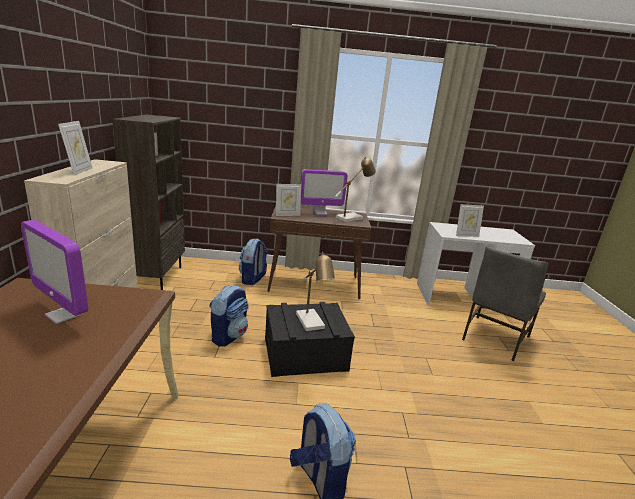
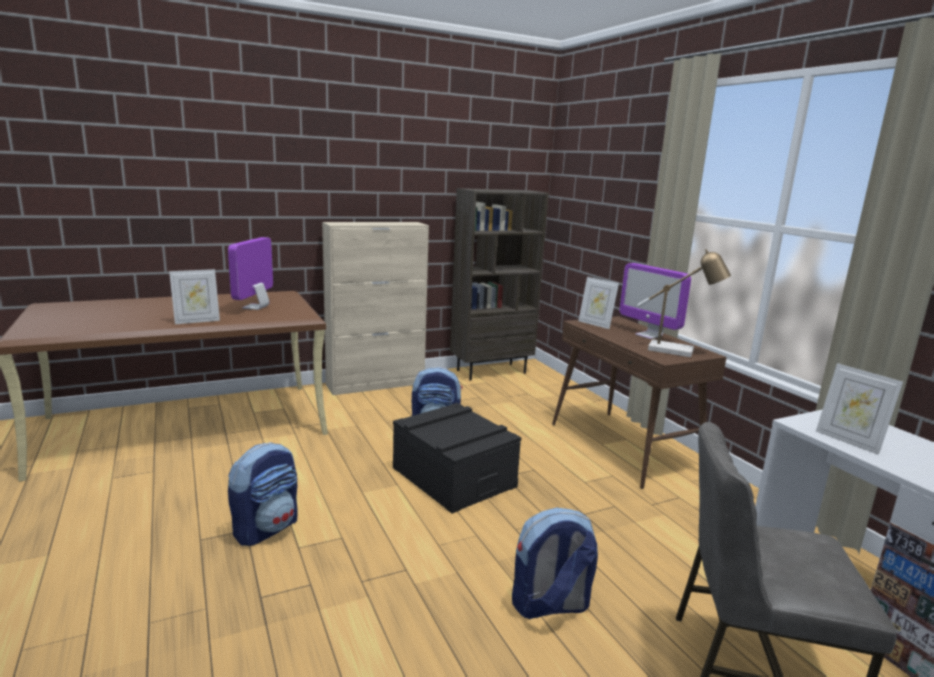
camera: 65 degrees right, 5 degrees down
(79, 171) = (370, 223): picture frame -> picture frame (197, 321)
(253, 279) = (565, 410): backpack -> backpack (550, 606)
(312, 323) = (449, 432): table lamp -> none

